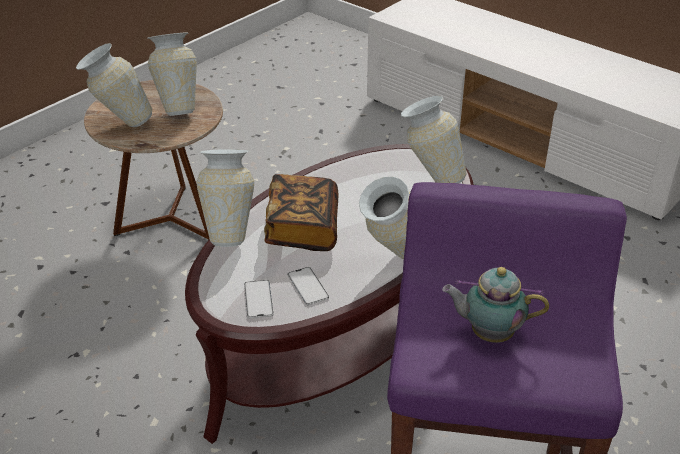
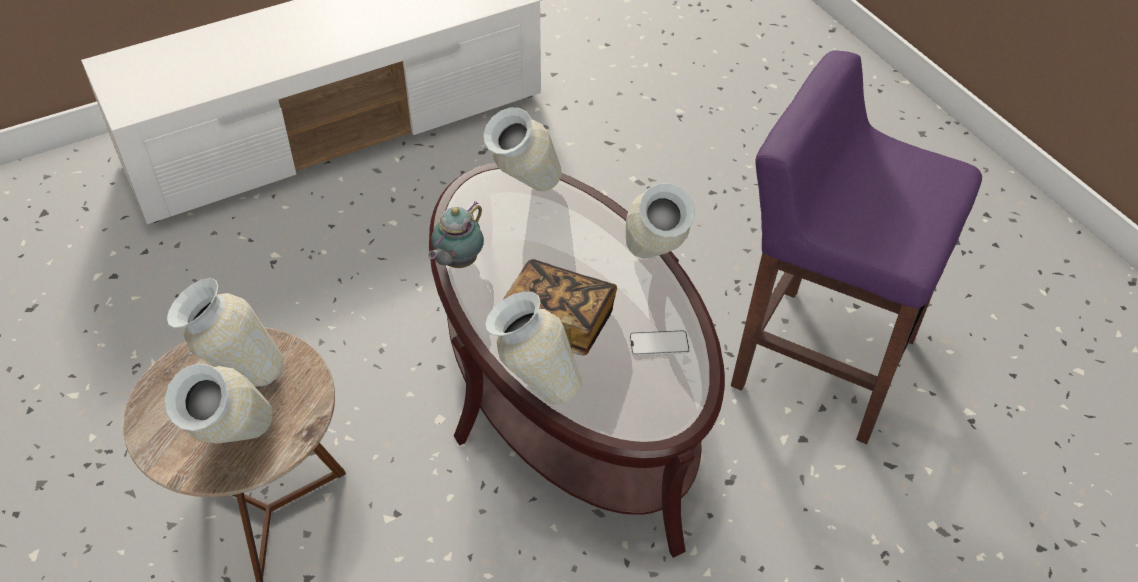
camera: 70 degrees left, 10 degrees up
(258, 299) = (664, 389): phone -> none
(488, 333) = (884, 206): teapot -> teapot (457, 262)

